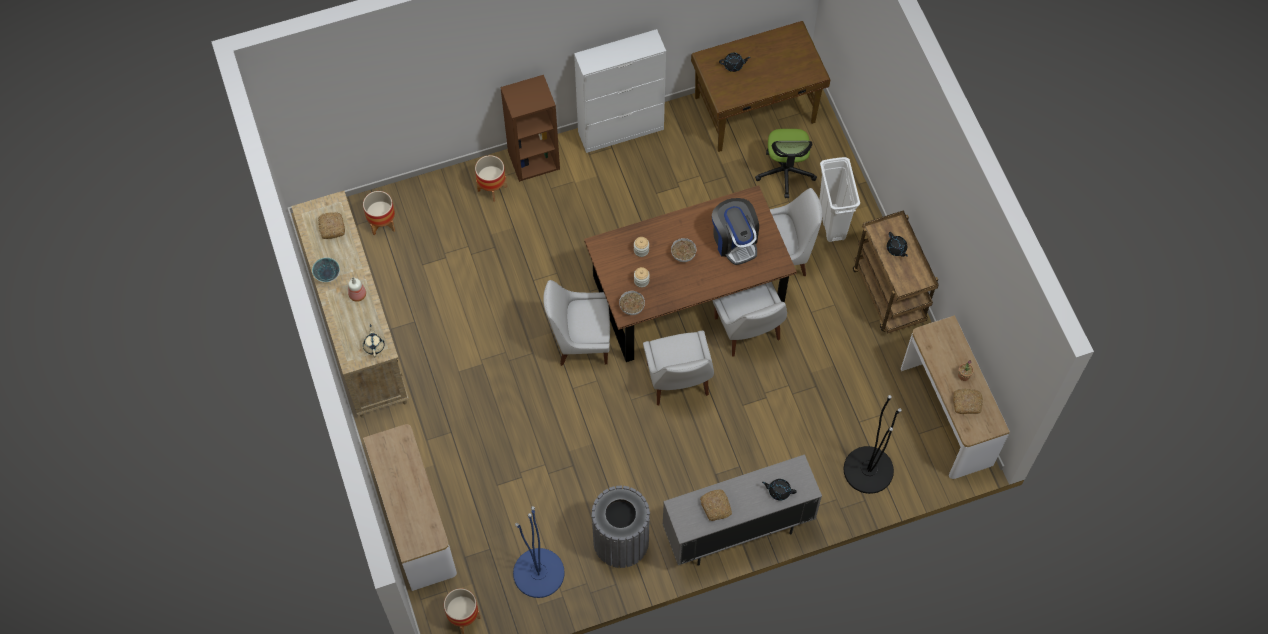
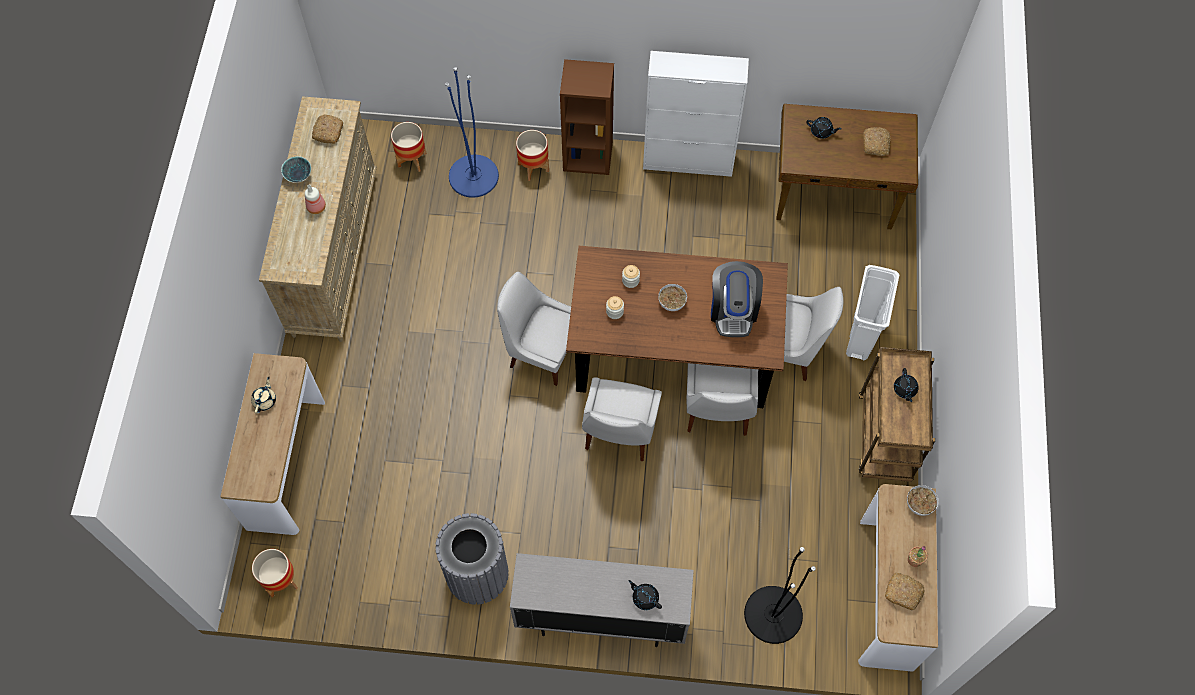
camera: 25 degrees right, 0 degrees up
(374, 345) = (304, 264): beige teapot -> beige teapot (265, 400)
(538, 573) = (378, 569): blue floor lamp -> blue floor lamp (473, 176)
(632, 307) = (591, 334): bowl -> bowl (920, 504)
(716, 507) = (569, 585): bread -> bread (876, 144)
(785, 172) = (835, 267): office chair -> none

